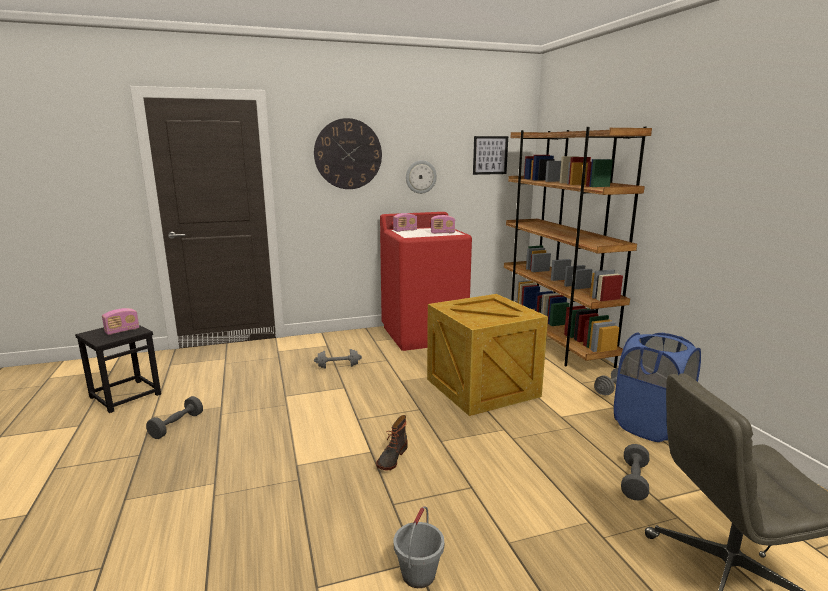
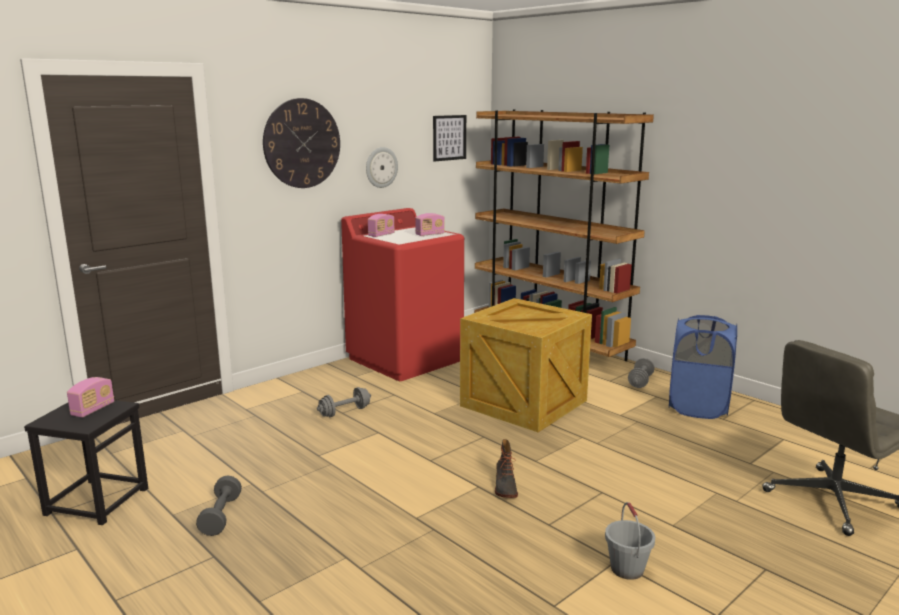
camera: 25 degrees left, 0 degrees up
(634, 481) = (722, 453): grey dumbbell -> none

